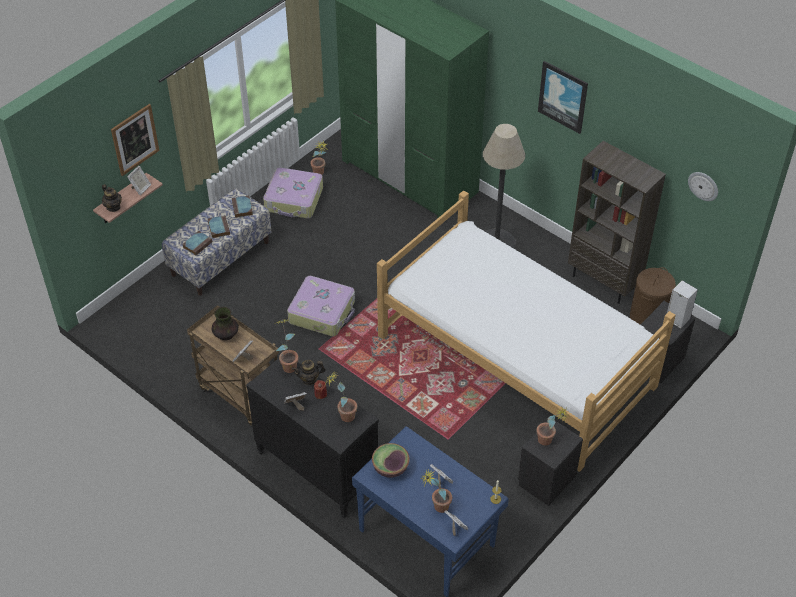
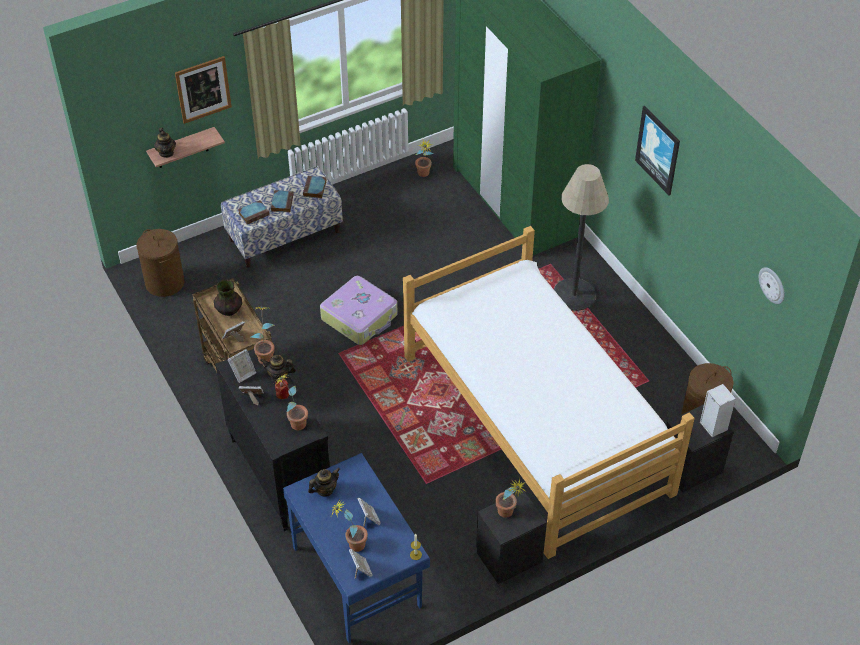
camera: 20 degrees right, 0 degrees up
(129, 329) = (164, 282): none -> brown laundry basket
(140, 188) = (201, 141): picture frame -> picture frame (243, 374)
(294, 200) = (385, 195): suitcase -> none
(390, 467) = (325, 490): bowl -> teapot
(604, 282) = (672, 367): brown bookcase -> none

